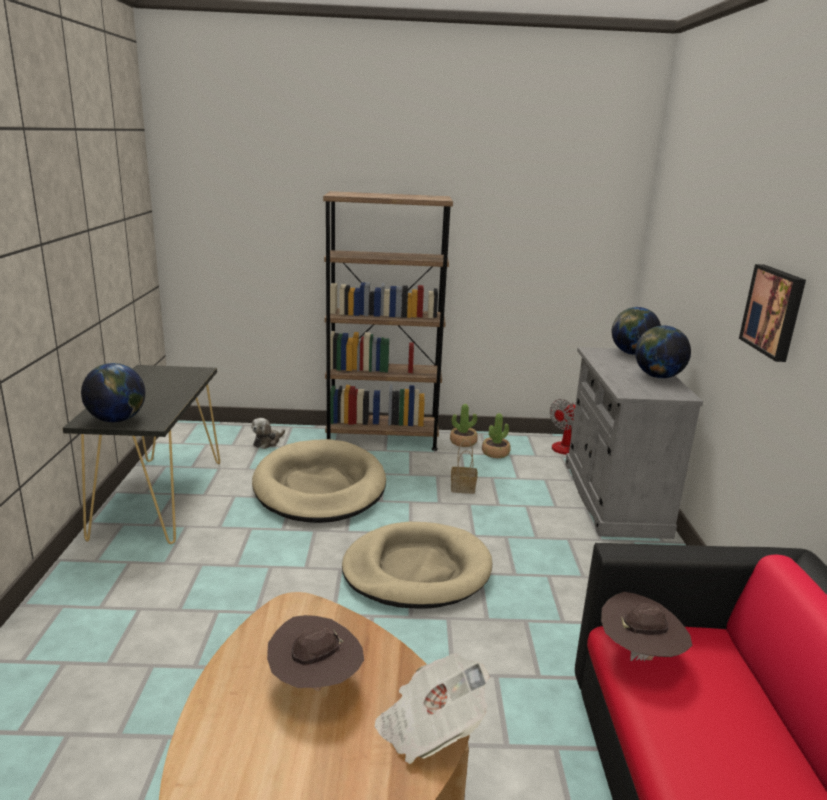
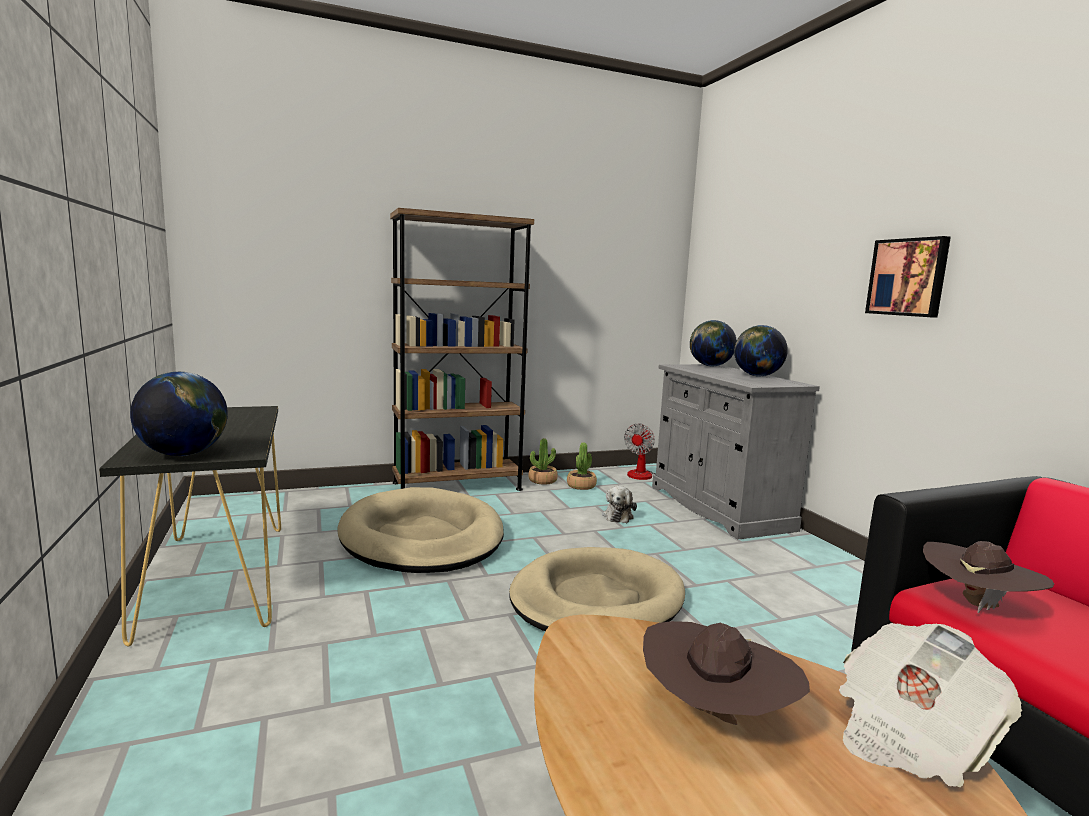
camera: 20 degrees left, 10 degrees down
(268, 442) = (327, 503): plush toy -> plush toy (618, 516)
(464, 488) = (577, 518): basket -> none

